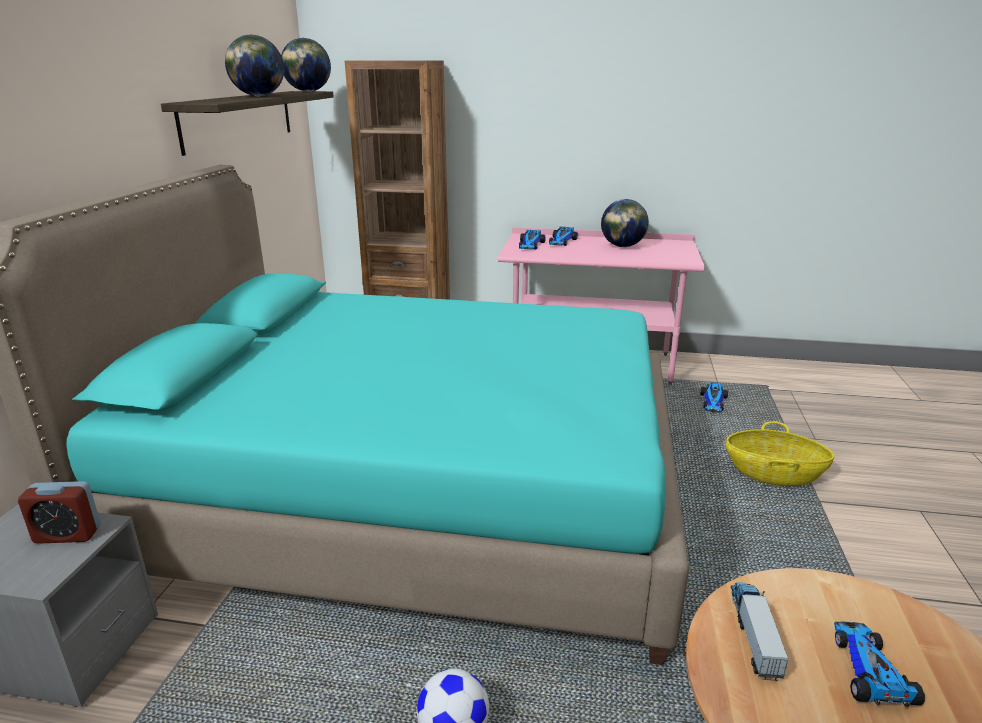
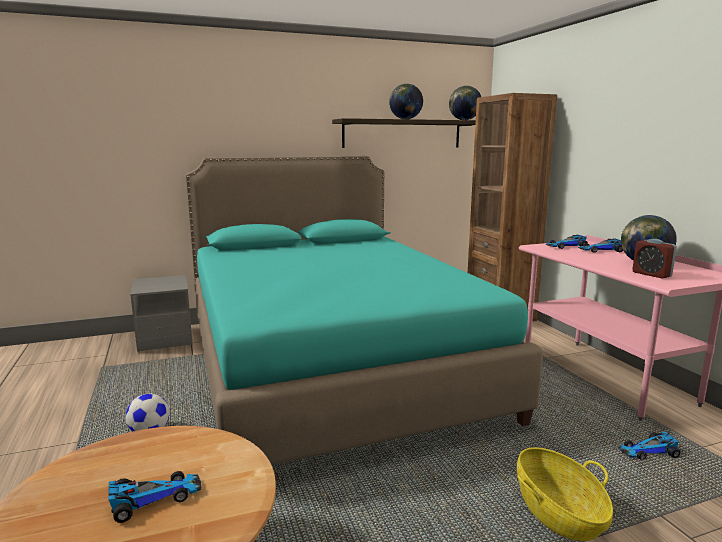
camera: 60 degrees right, 10 degrees down
(67, 535) = (169, 285): alarm clock -> alarm clock (651, 274)
(753, 633) = (177, 446): toy truck -> none

